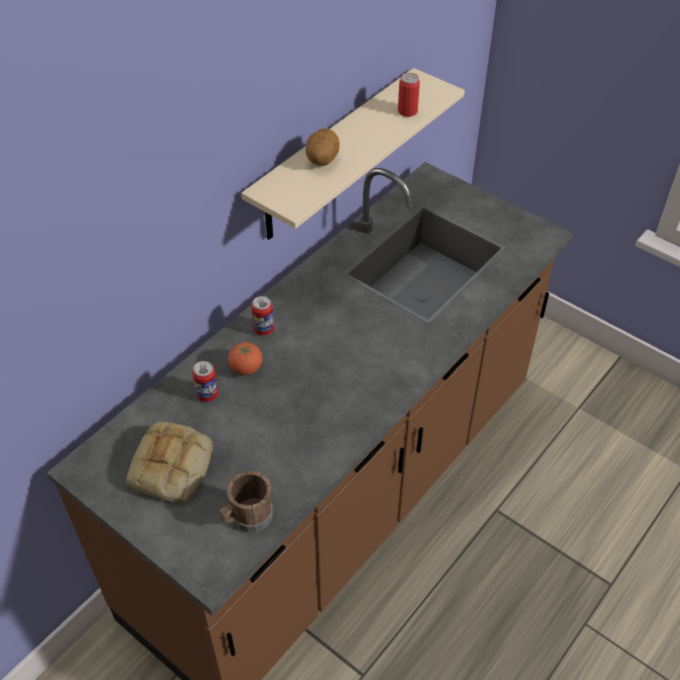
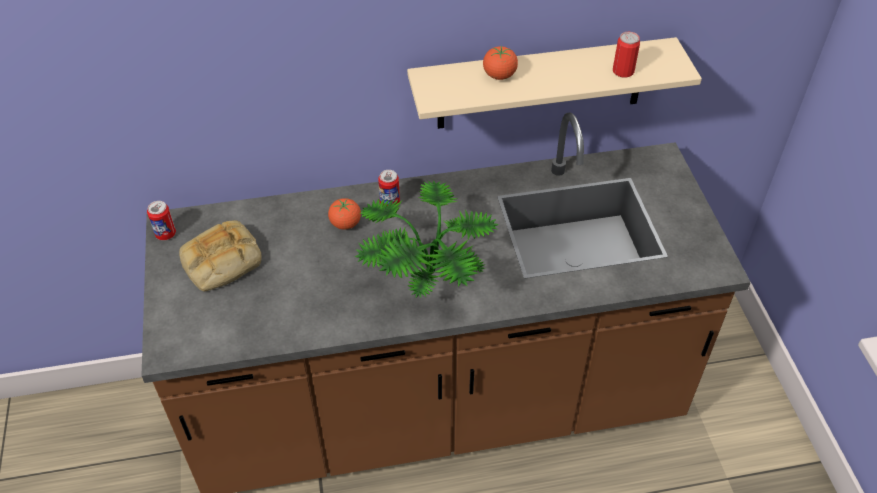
camera: 40 degrees right, 0 degrees up
(207, 394) = (299, 226): can -> can (165, 234)
(248, 517) = (230, 331): brown mug -> none
(322, 160) = (499, 75): potato -> tomato
(356, 369) = (425, 277): none -> potted plant

